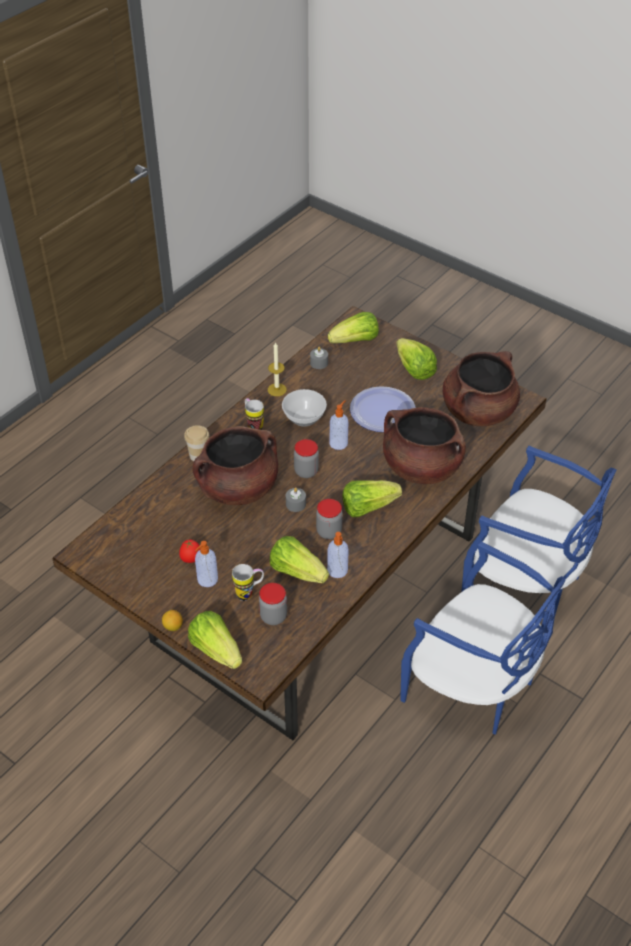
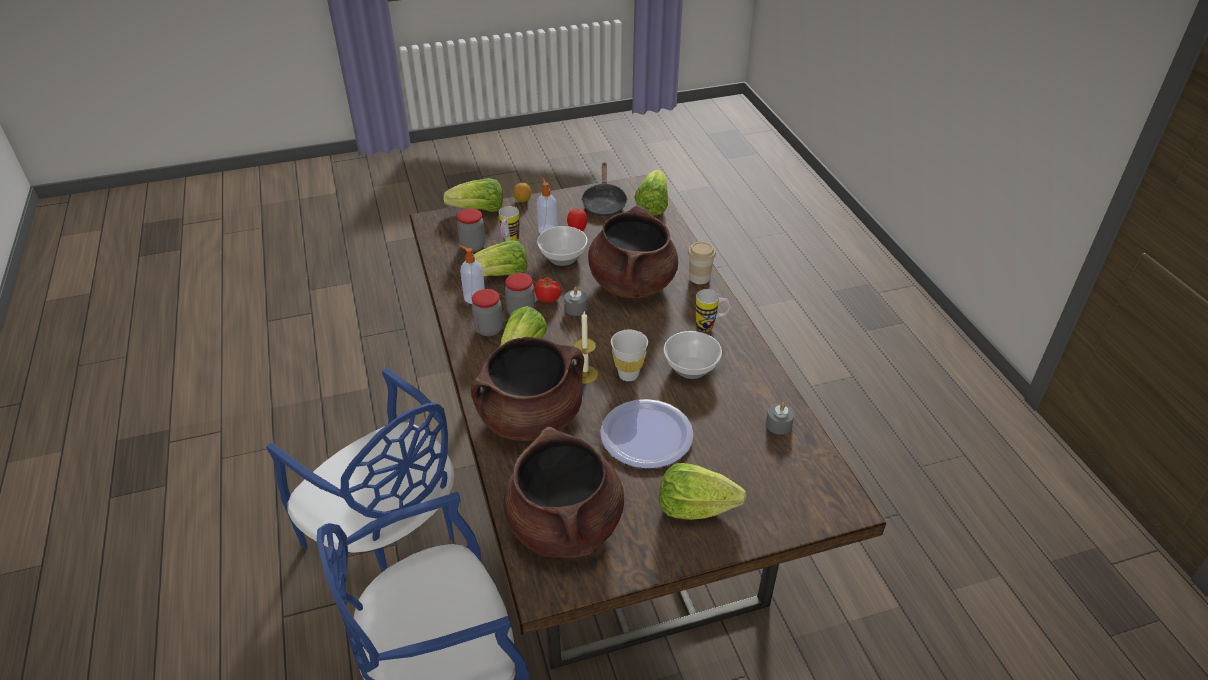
camera: 125 degrees right, 5 degrees down
(133, 564) = (604, 203): none -> black frying pan
(240, 546) = (562, 258): none -> bowl
(277, 389) = (756, 368): candle -> candle (585, 374)
(299, 526) = (547, 298): none -> tomato
(306, 471) = (610, 333): jar -> jar (489, 329)
(339, 443) = (628, 375): soap dispenser -> white cup
(355, 341) = (799, 481): lettuce -> lettuce (652, 205)
(473, 686) = (389, 537): blue chair -> blue chair turned 120 degrees counterclockwise

